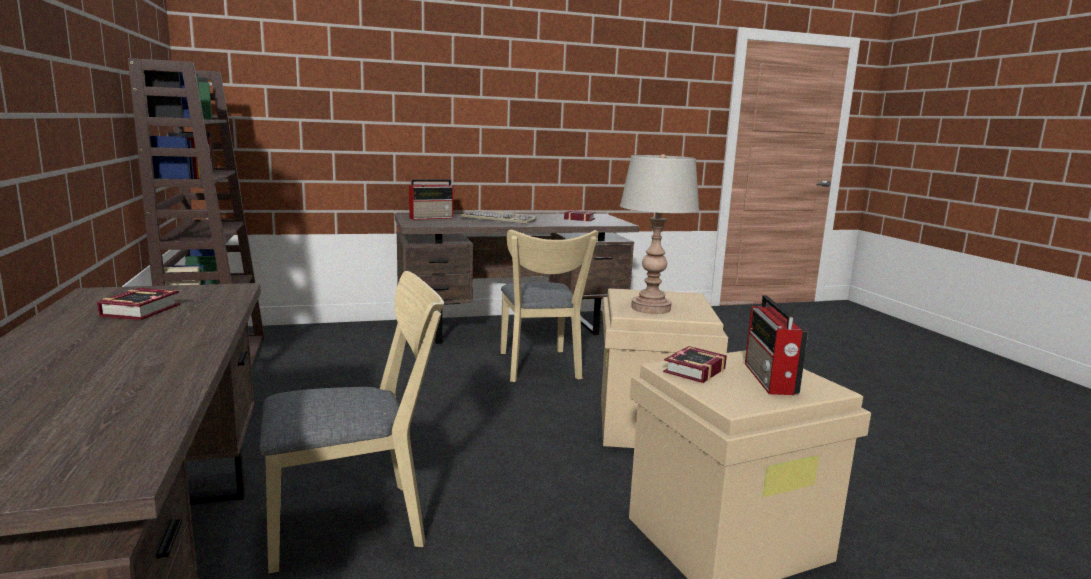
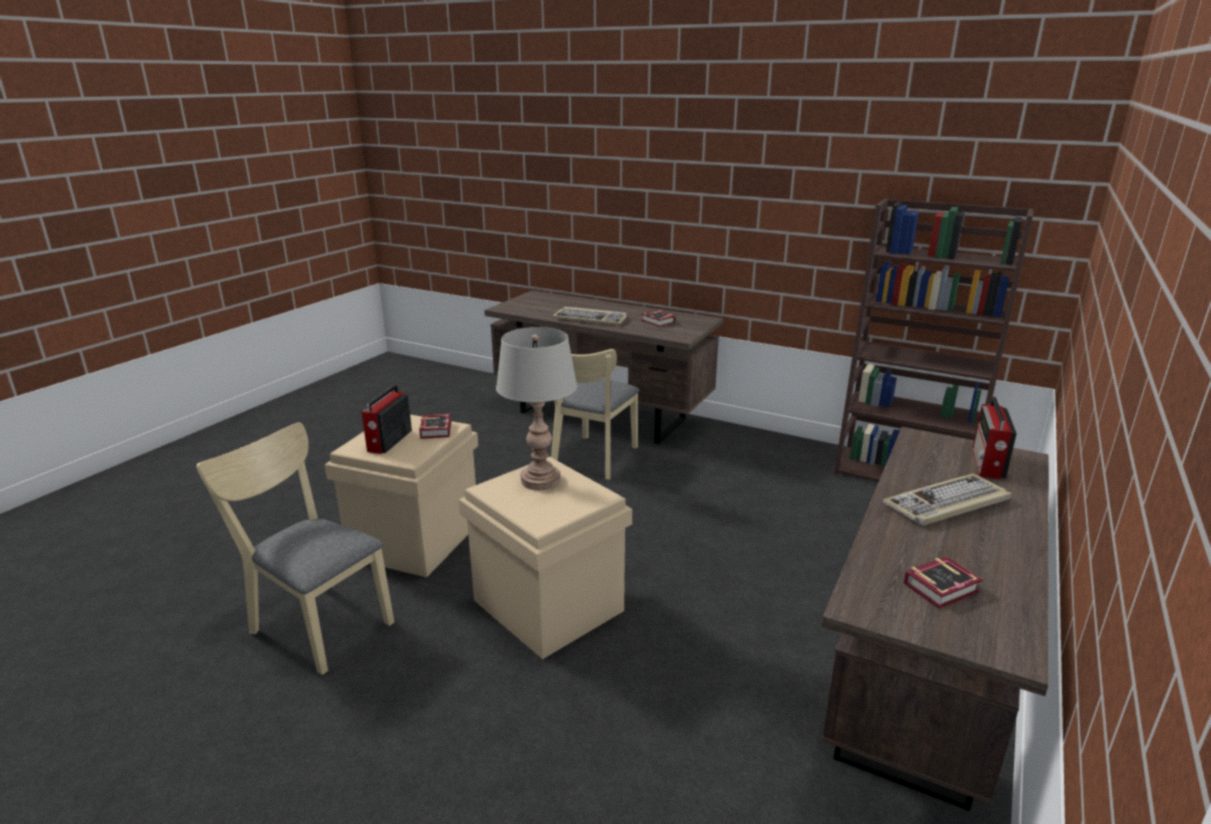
camera: 135 degrees right, 10 degrees up
(161, 351) = (591, 319): none -> keyboard
(540, 368) = (741, 620): beige chair -> beige chair (315, 622)
(770, 379) = (389, 441): radio -> radio turned 120 degrees counterclockwise

